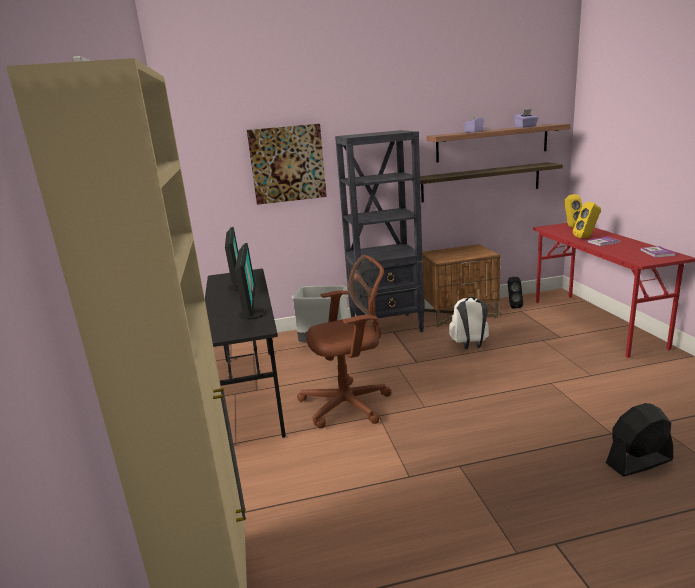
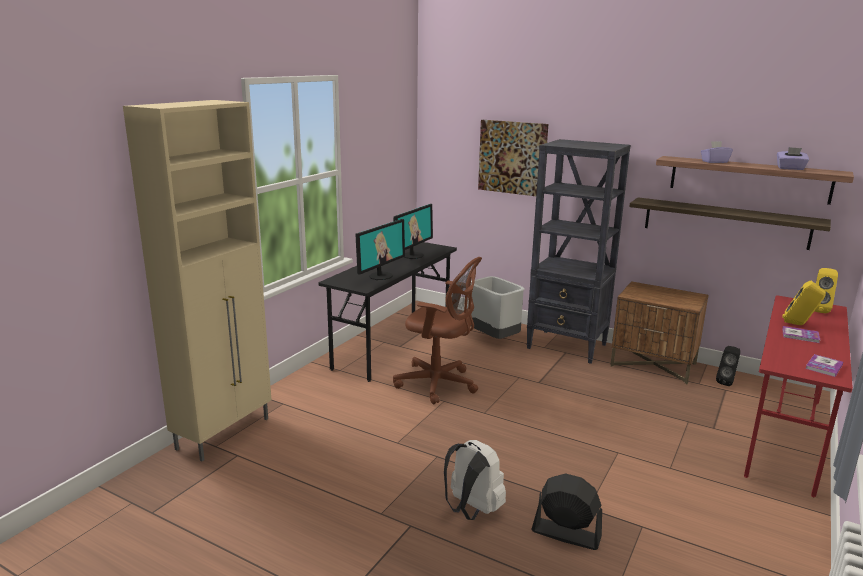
camera: 40 degrees right, 0 degrees up
(470, 345) = (609, 392): white backpack -> white backpack (472, 510)

